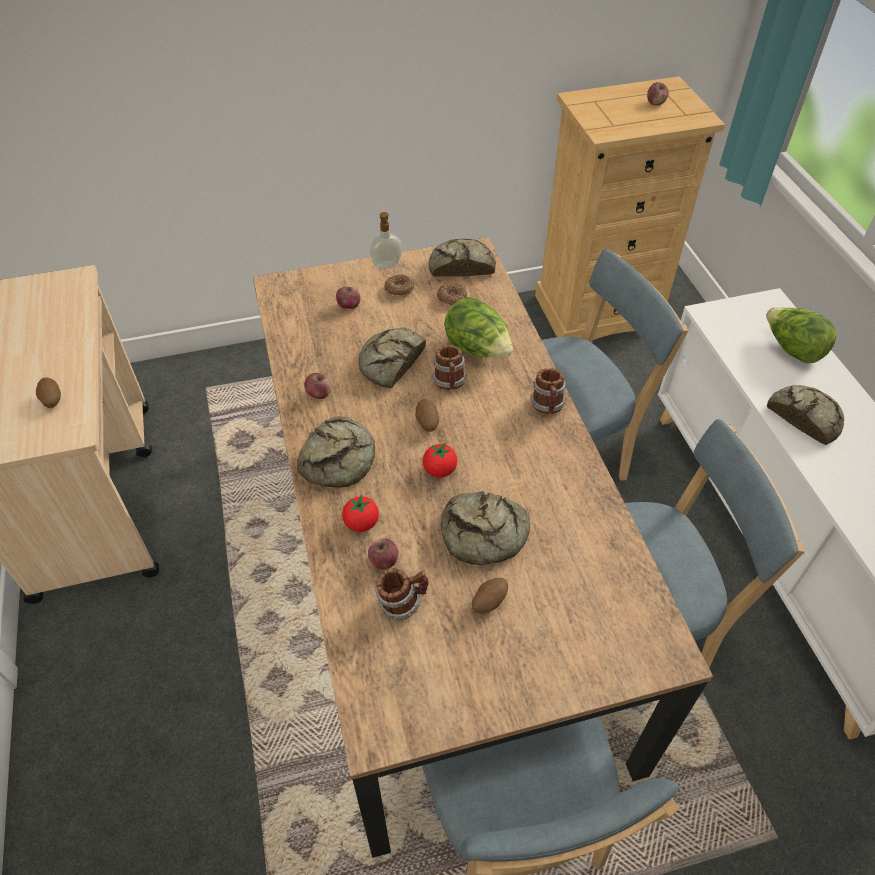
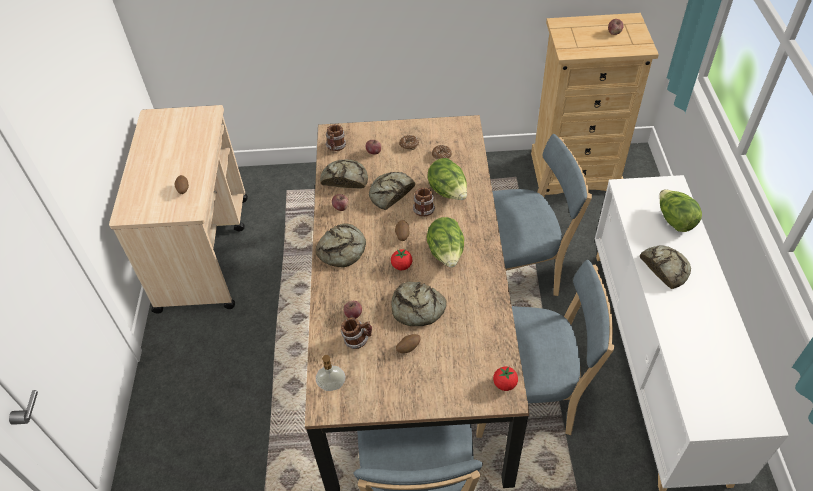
camera: 15 degrees right, 0 degrees up
(361, 523) = (346, 290): tomato -> tomato (504, 384)
(387, 266) = (405, 127): soap dispenser -> soap dispenser (332, 387)
(461, 265) = (454, 133): bread -> bread (345, 178)
(502, 441) = (446, 253): none -> lettuce
(547, 407) = (482, 236): mug -> mug (336, 147)

